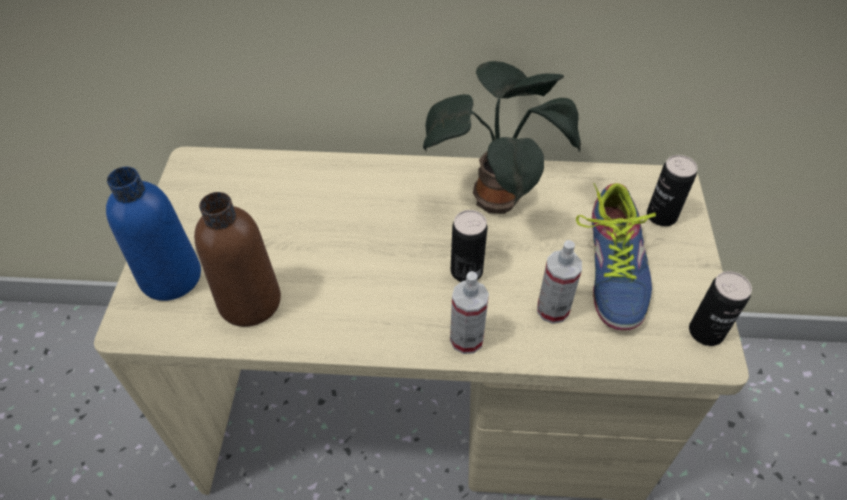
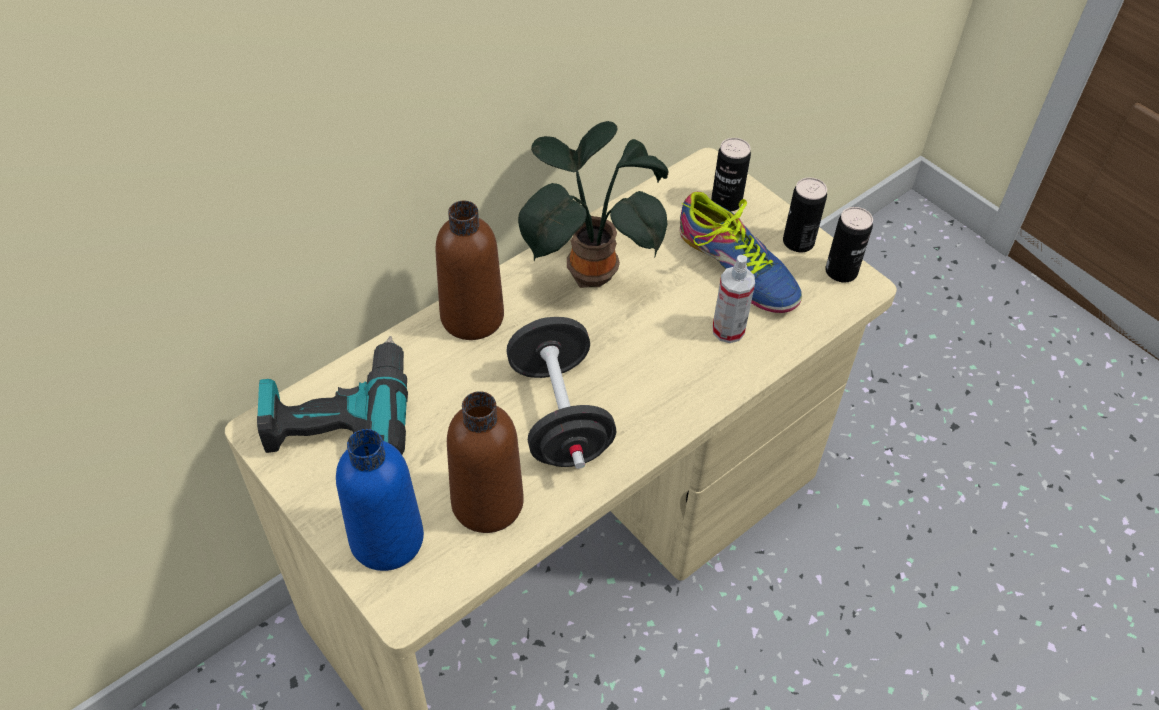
camera: 45 degrees left, 0 degrees up
(238, 183) = (340, 414): none -> power drill
(361, 280) = (559, 415): none -> black dumbbell
(383, 177) = (472, 317): none -> brown bottle
(466, 271) = (634, 347): can -> can (798, 242)
(466, 339) = (693, 398): spray bottle -> none

